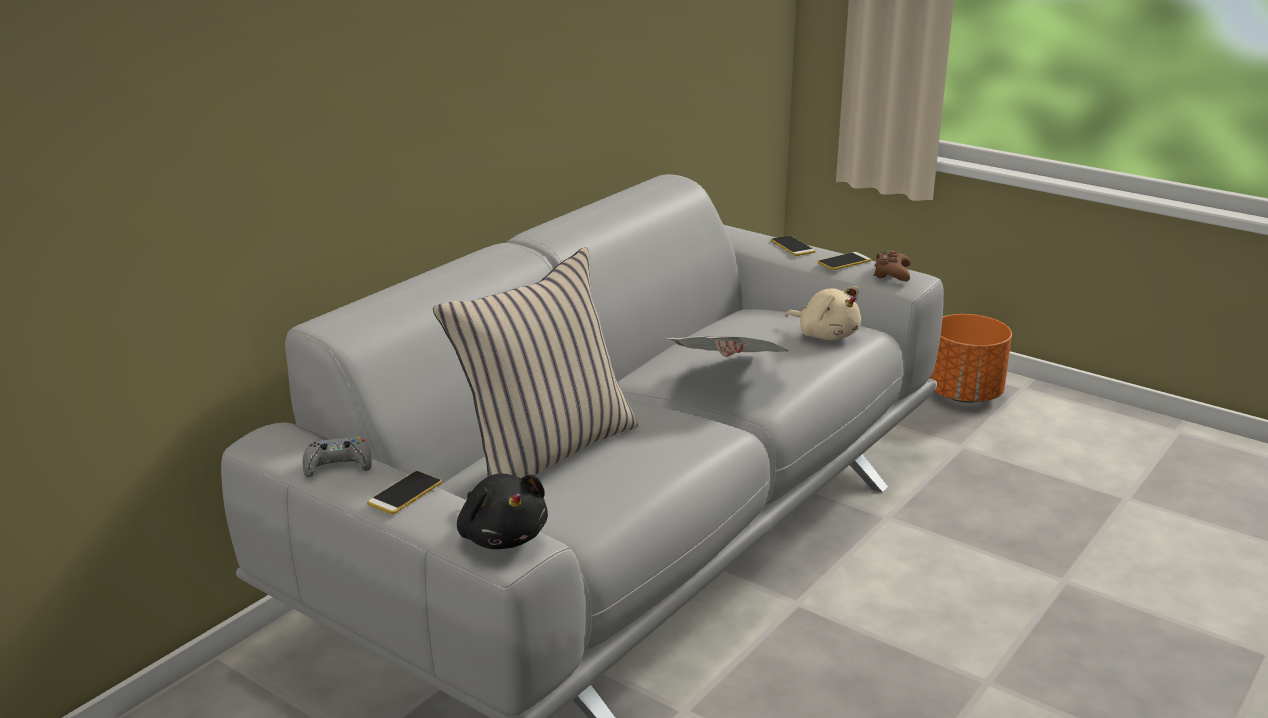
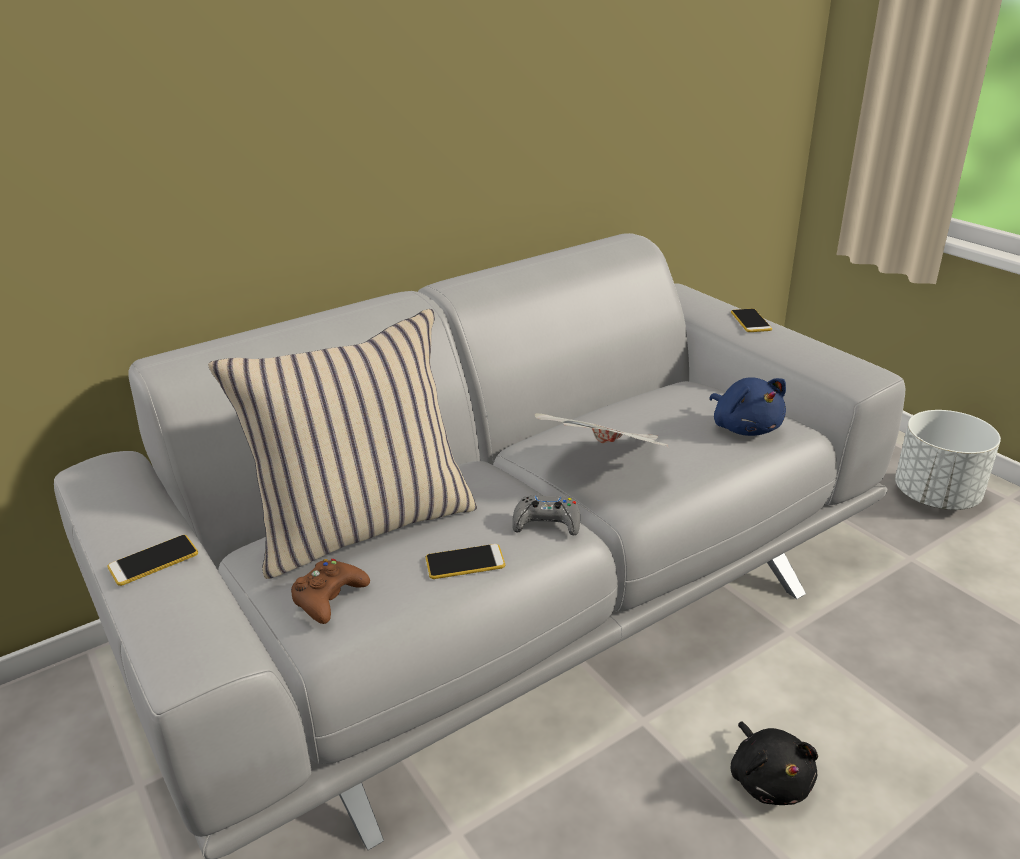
camera: 20 degrees right, 5 degrees up
(338, 465) = (125, 512): grey game controller -> grey game controller (546, 523)
(502, 536) = (199, 641): black plush toy -> black plush toy (769, 779)
(826, 335) = (745, 427): beige plush toy -> blue plush toy
(844, 262) = (797, 345): phone -> phone (465, 562)
(891, 273) = (845, 365): brown game controller -> brown game controller (329, 597)
(963, 395) = (935, 496): orange planter -> white planter

